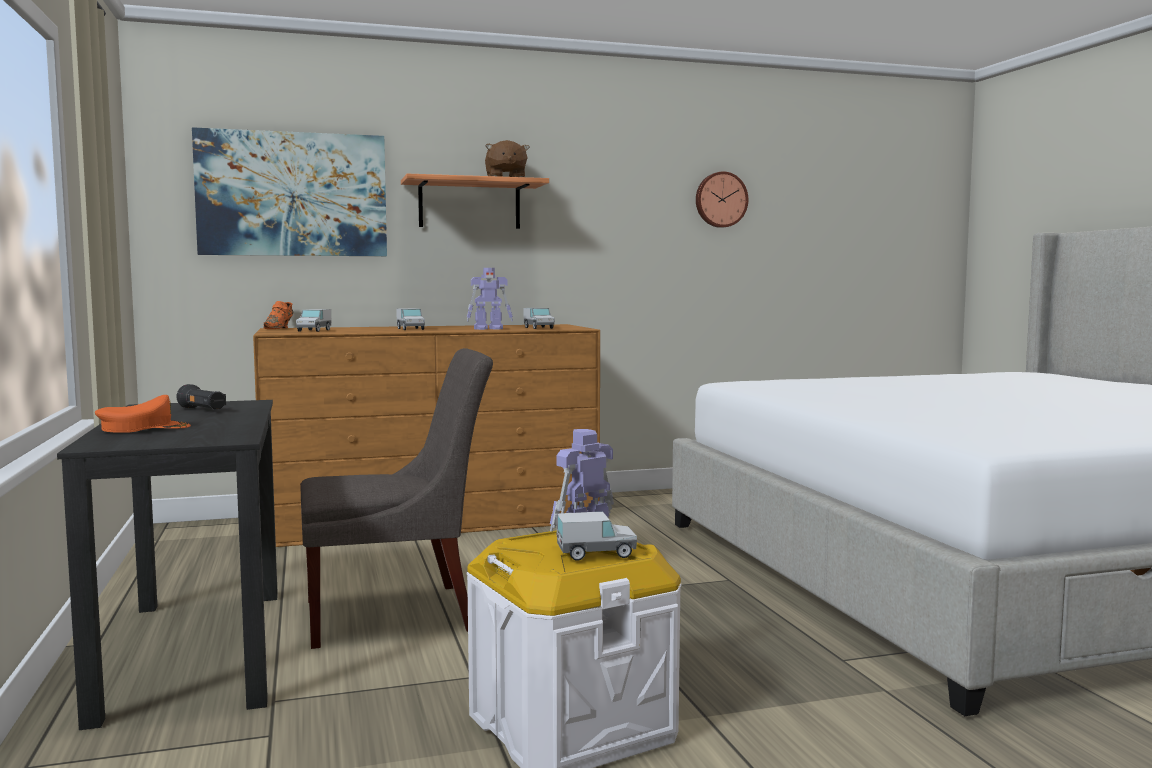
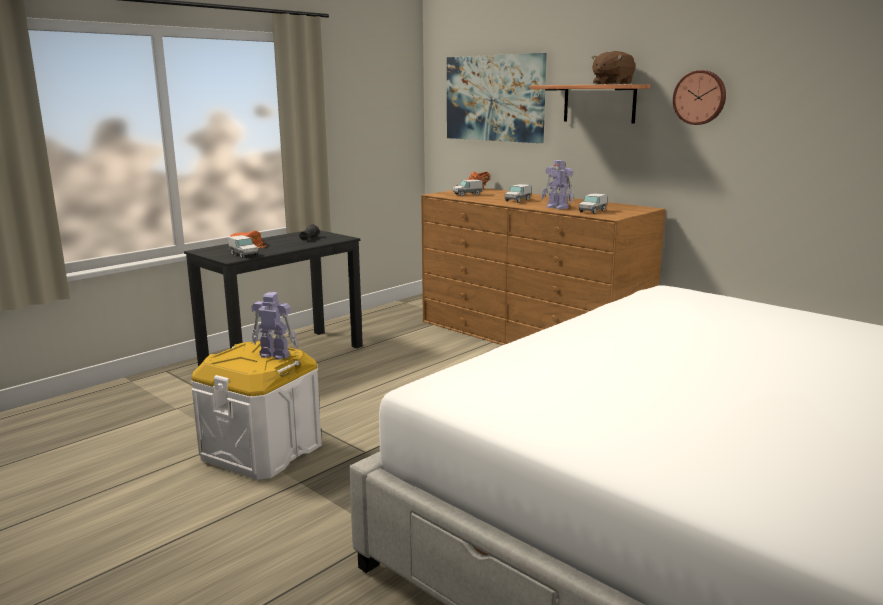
camera: 60 degrees right, 10 degrees up
(398, 614) = (365, 376): grey chair -> none
(596, 553) = (245, 362): toy truck -> toy truck (243, 254)
(720, 200) = (839, 94): wall clock -> wall clock (700, 97)

